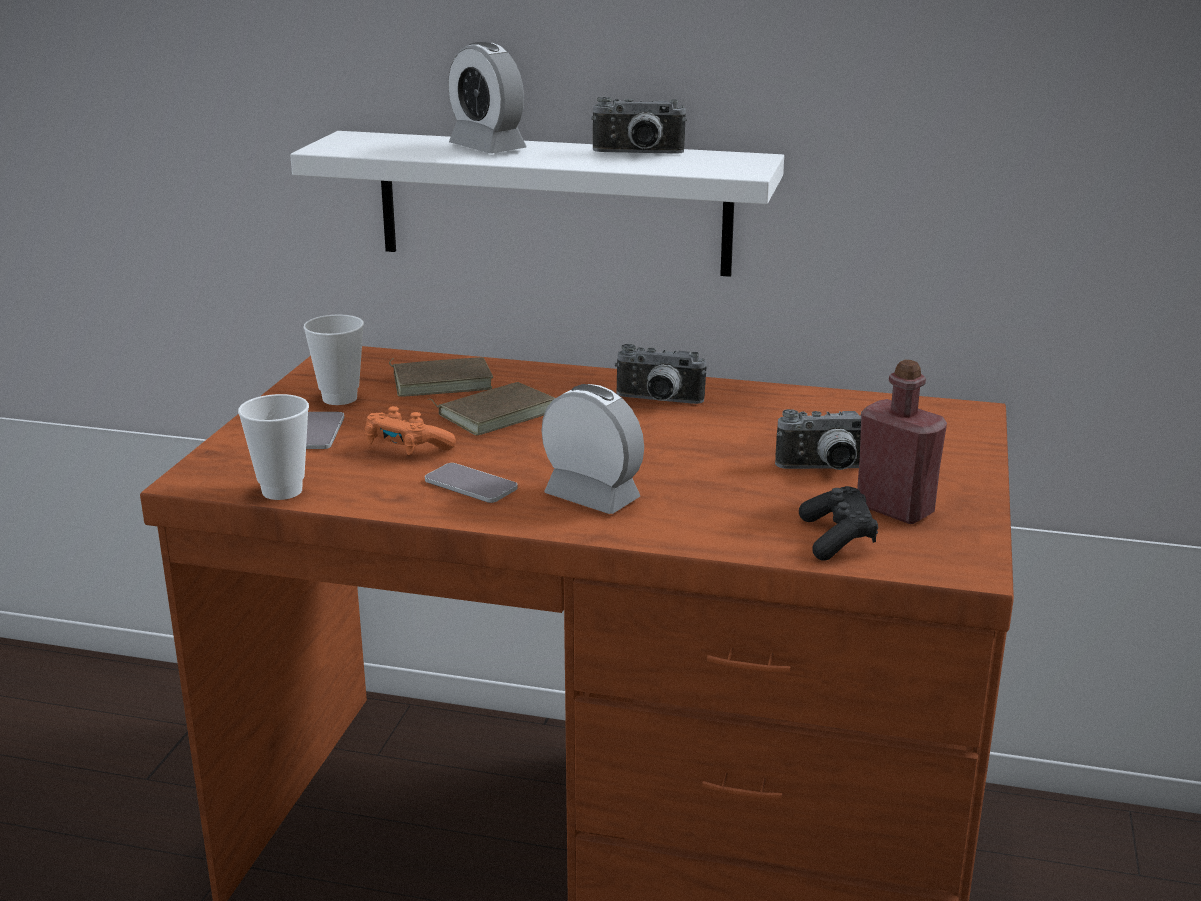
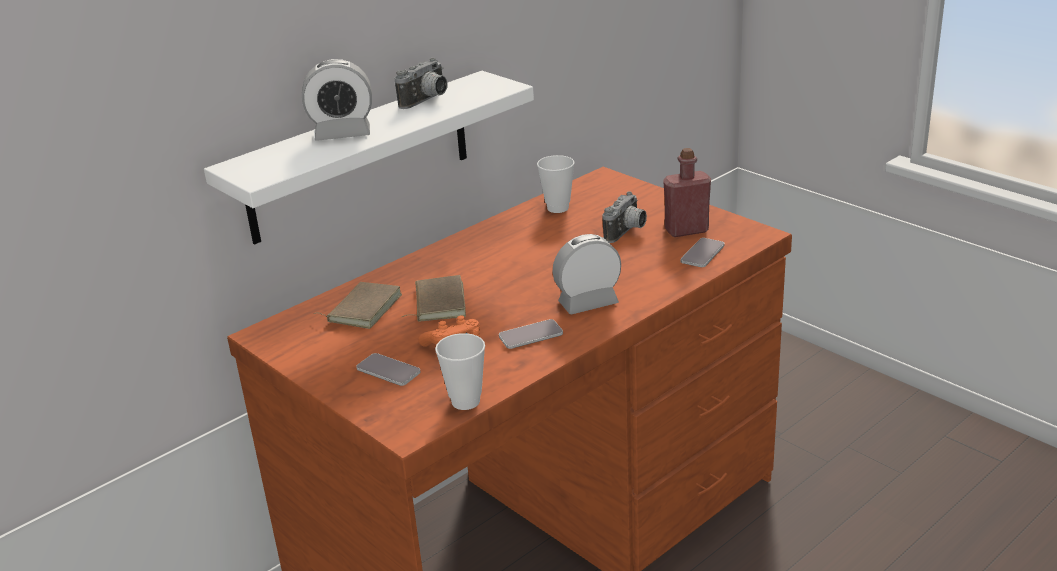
camera: 55 degrees left, 5 degrees up
(340, 398) = (341, 351): cup -> cup (558, 208)
(658, 402) = (486, 250): camera -> none
(837, 539) = (702, 254): black game controller -> phone

